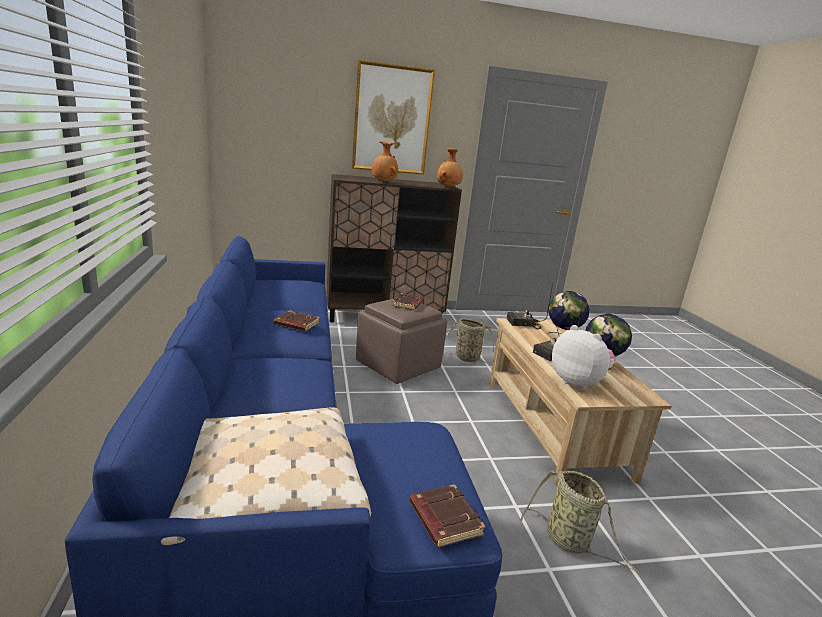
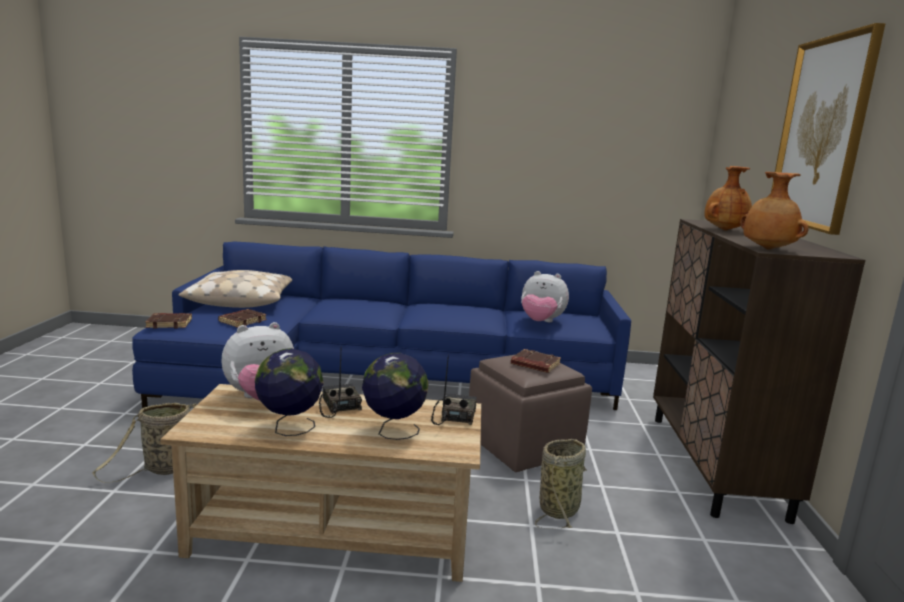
camera: 105 degrees right, 5 degrees down
(296, 324) = (450, 312): brown book -> brown book (242, 321)
(304, 294) = (541, 322): none -> plush toy

